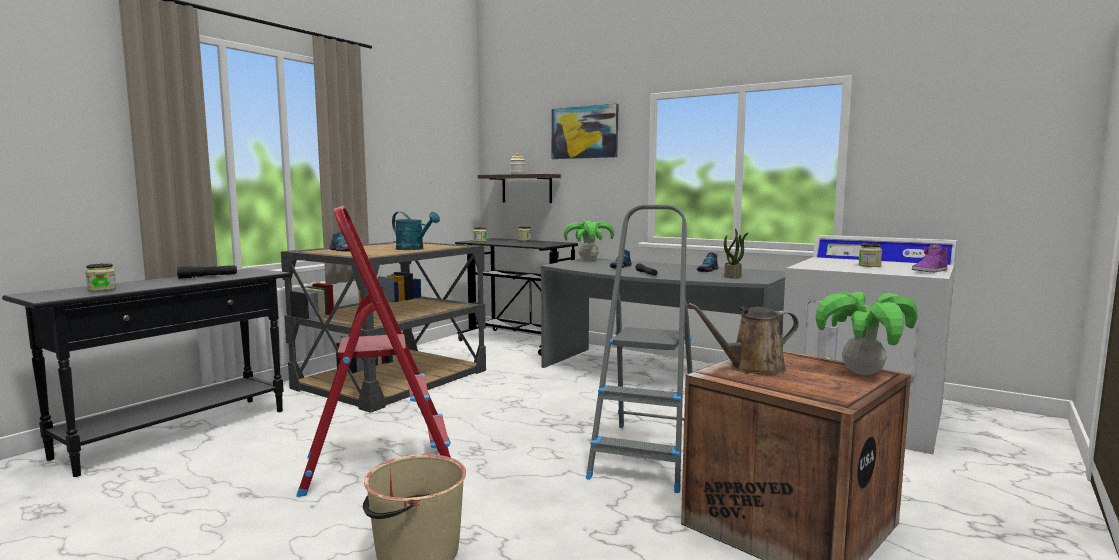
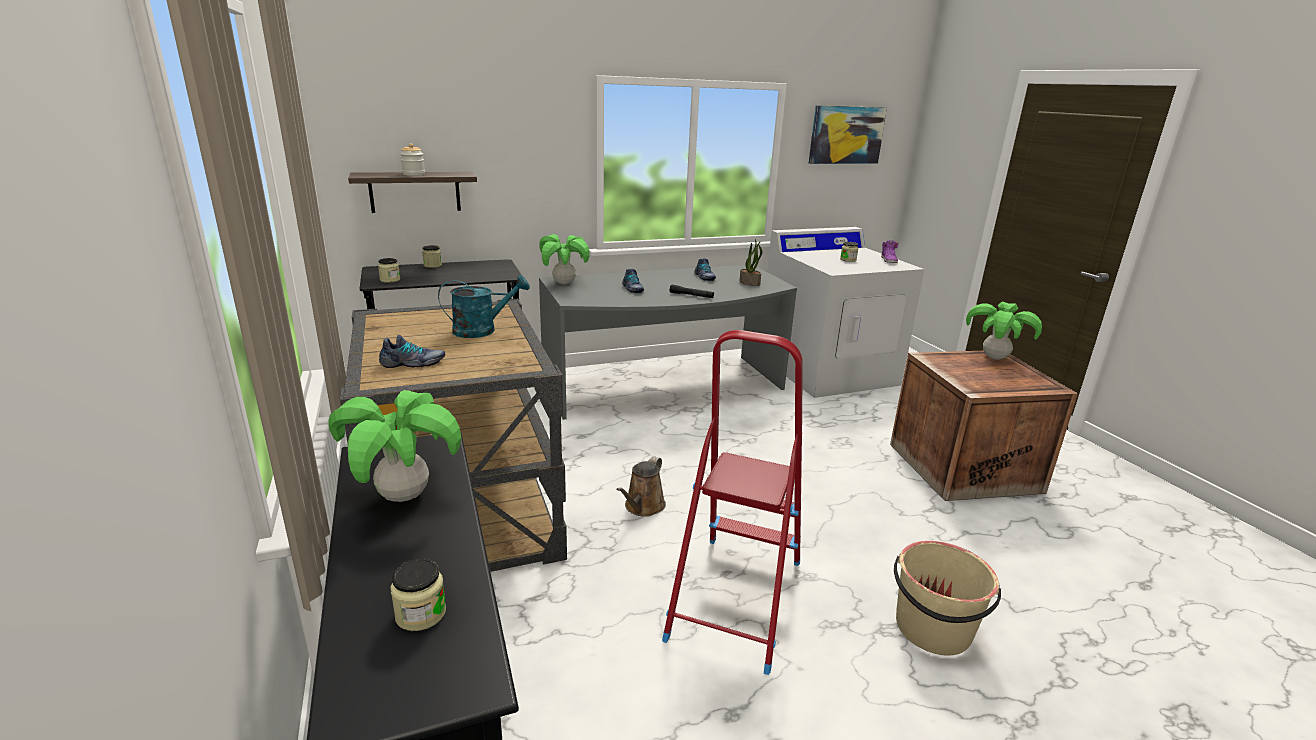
camera: 55 degrees left, 15 degrees up
(208, 276) = (404, 496): black flashlight -> potted plant
(584, 132) = (506, 116): picture -> picture (846, 135)
(645, 455) = (827, 464): grey step ladder -> none
(752, 368) = (966, 376): brown watering can -> brown watering can (643, 507)

